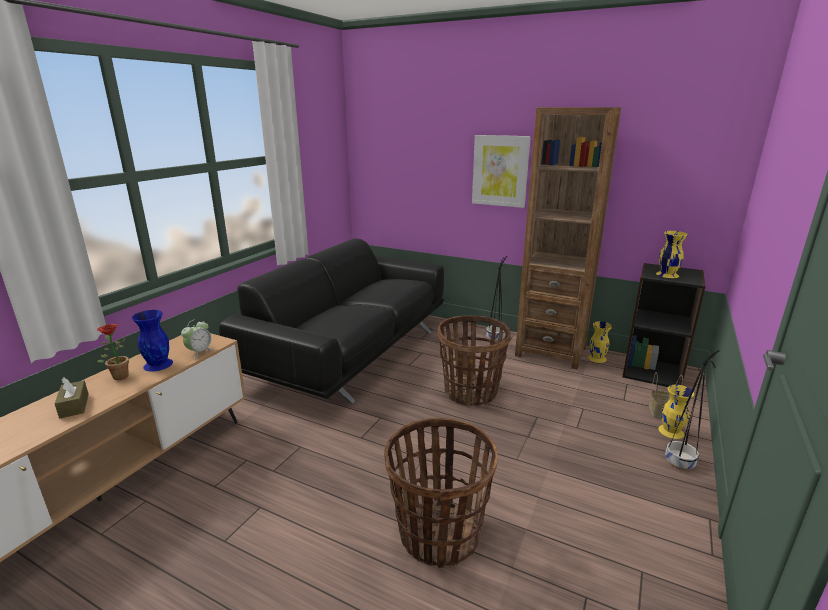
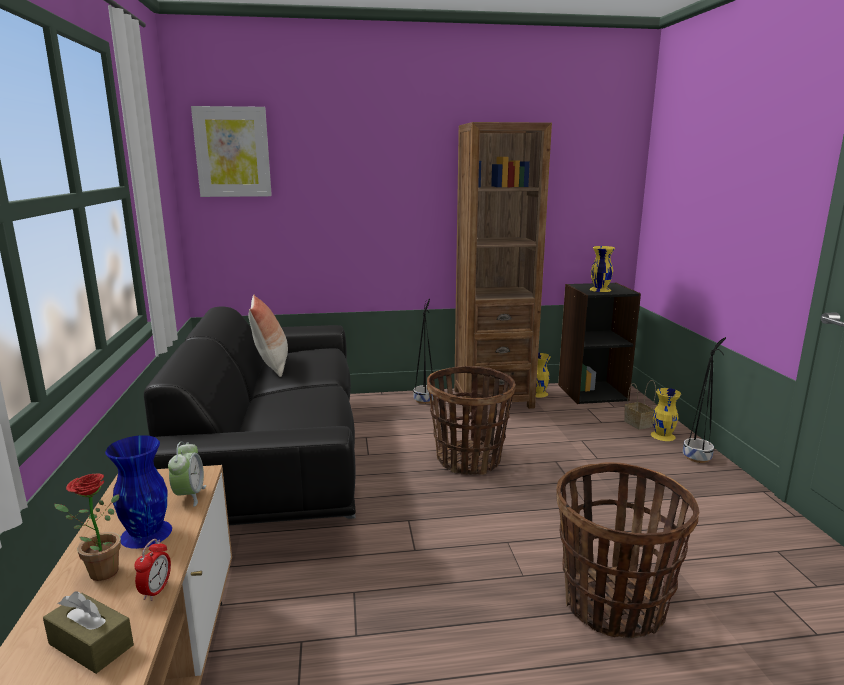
camera: 35 degrees left, 5 degrees down
(123, 393) = (156, 590): none -> alarm clock
(370, 286) = (271, 366): none -> pillow
(500, 171) = (404, 200): picture -> picture (232, 152)

